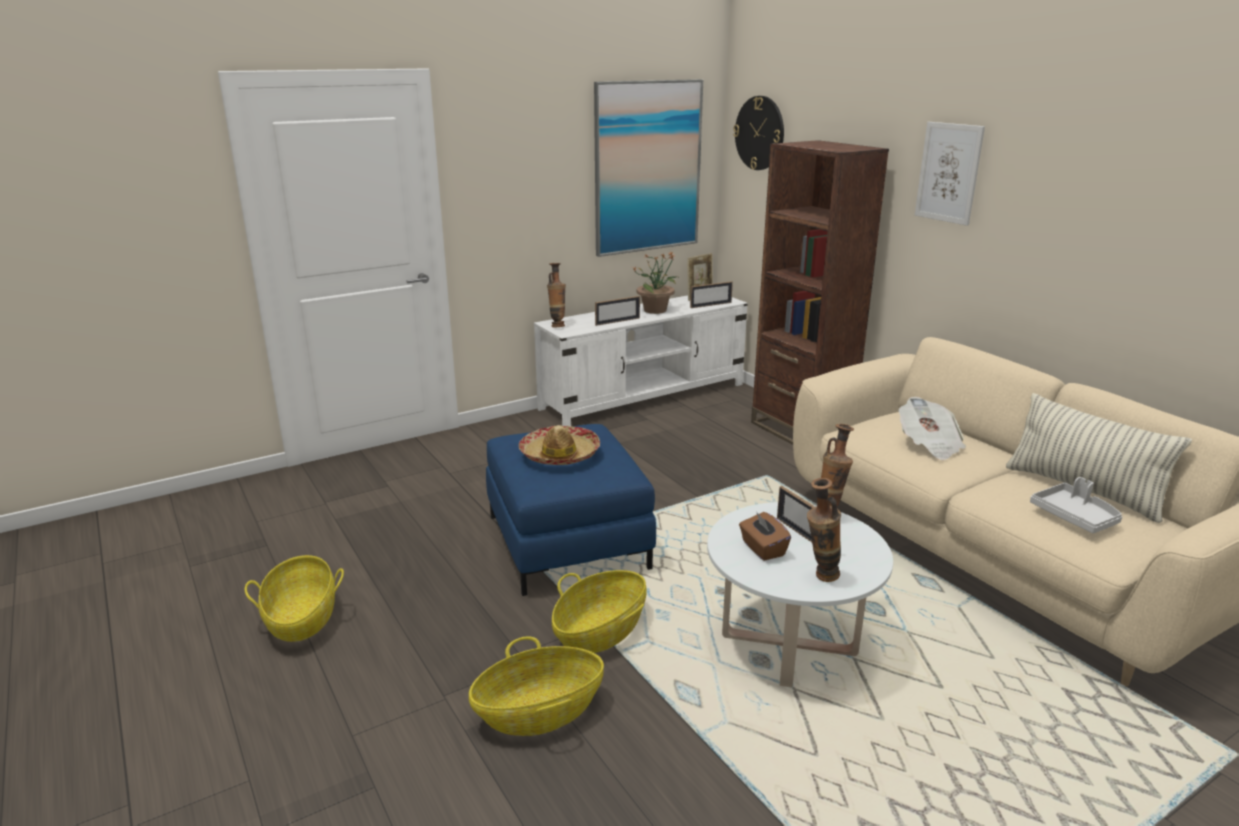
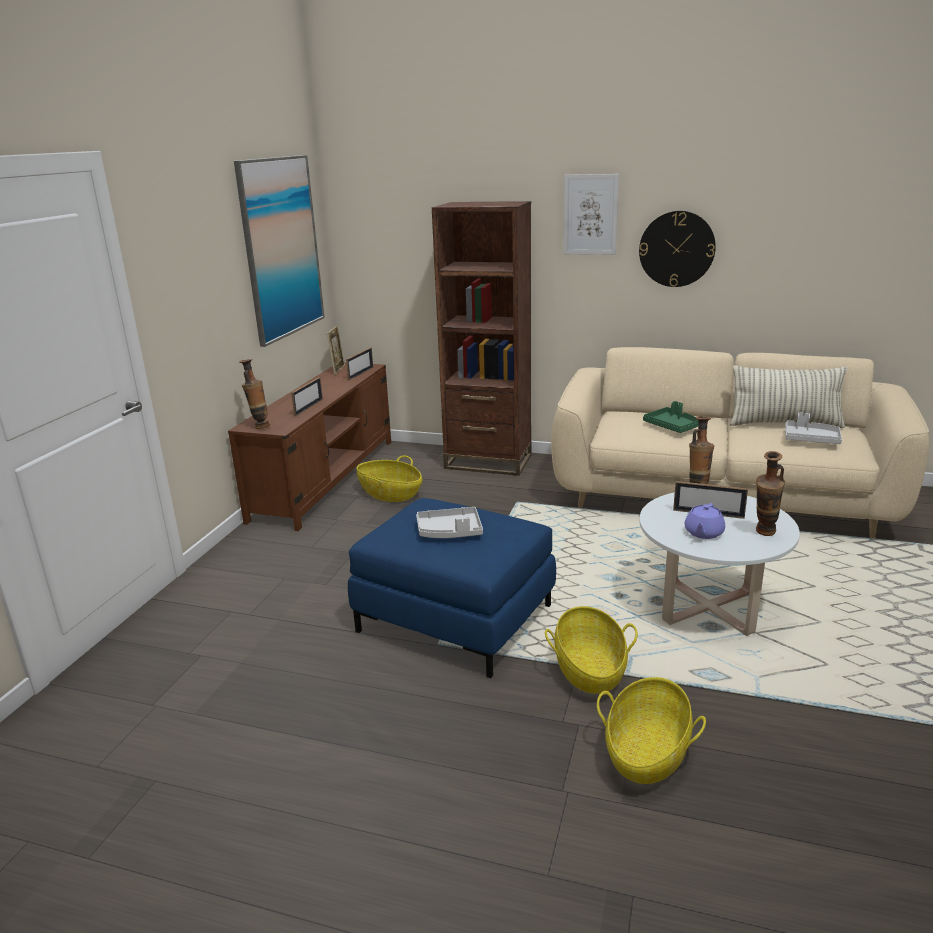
camera: 40 degrees left, 0 degrees up
(301, 618) = (324, 819): basket -> basket (390, 494)
(559, 455) = (450, 532): hat -> grey tray
(644, 396) = (326, 478): white tv stand -> brown tv stand
(656, 310) = (323, 389): potted plant -> none
(759, 133) = (372, 203): wall clock -> wall clock (676, 249)
(762, 549) = (703, 533): brown tissue box -> purple teapot
(929, 445) = (672, 426): newspaper -> green tray

